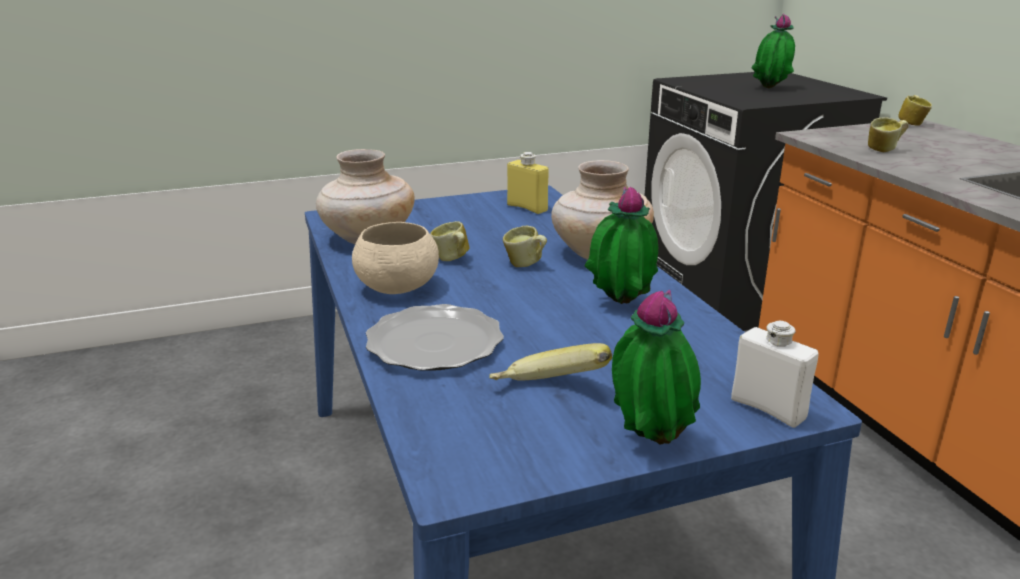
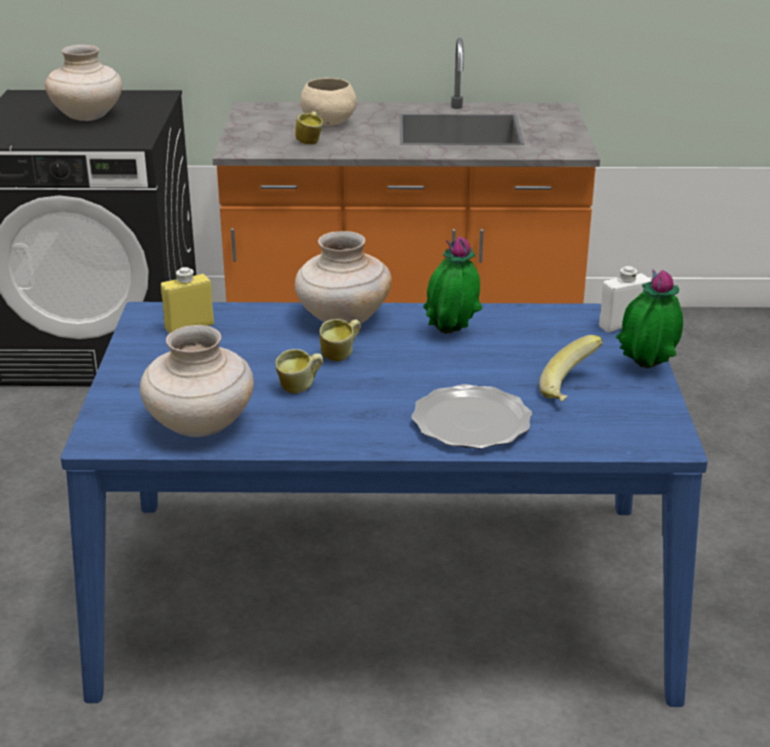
camera: 70 degrees left, 5 degrees up
(397, 288) = (346, 425): beige bowl -> beige bowl (328, 123)
(770, 89) = (88, 117): potted plant -> beige vase
(912, 124) = (248, 109): mug -> none

